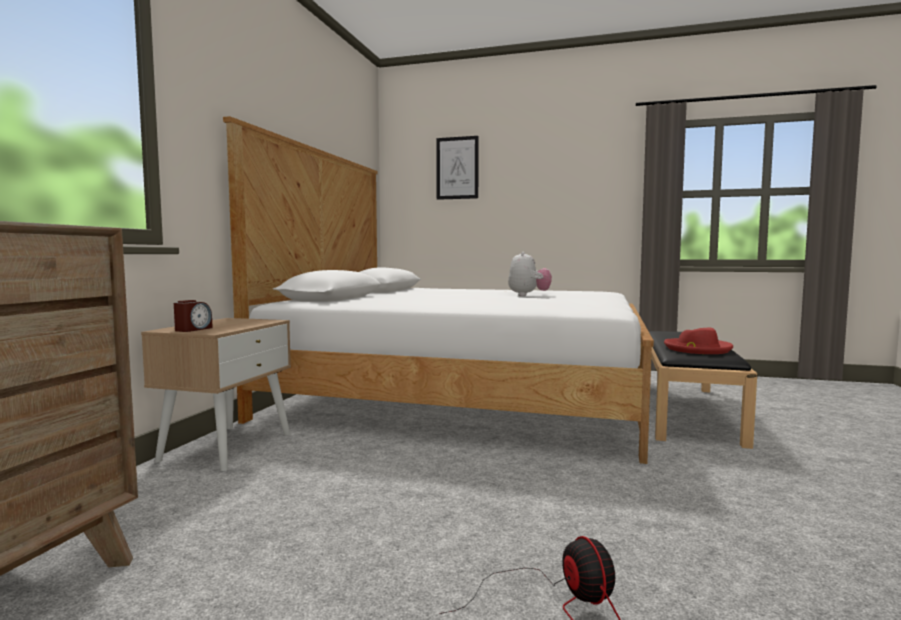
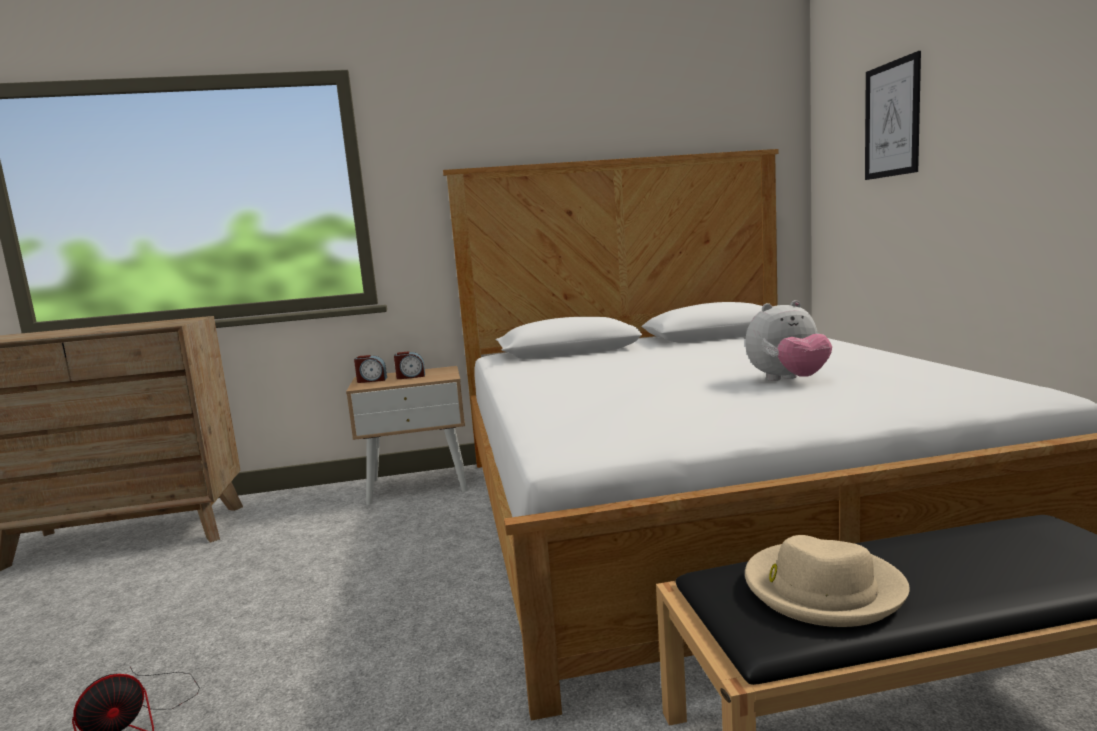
camera: 65 degrees right, 5 degrees up
(226, 324) = (411, 376): none -> alarm clock
(697, 349) = (821, 588): red hat -> beige hat

